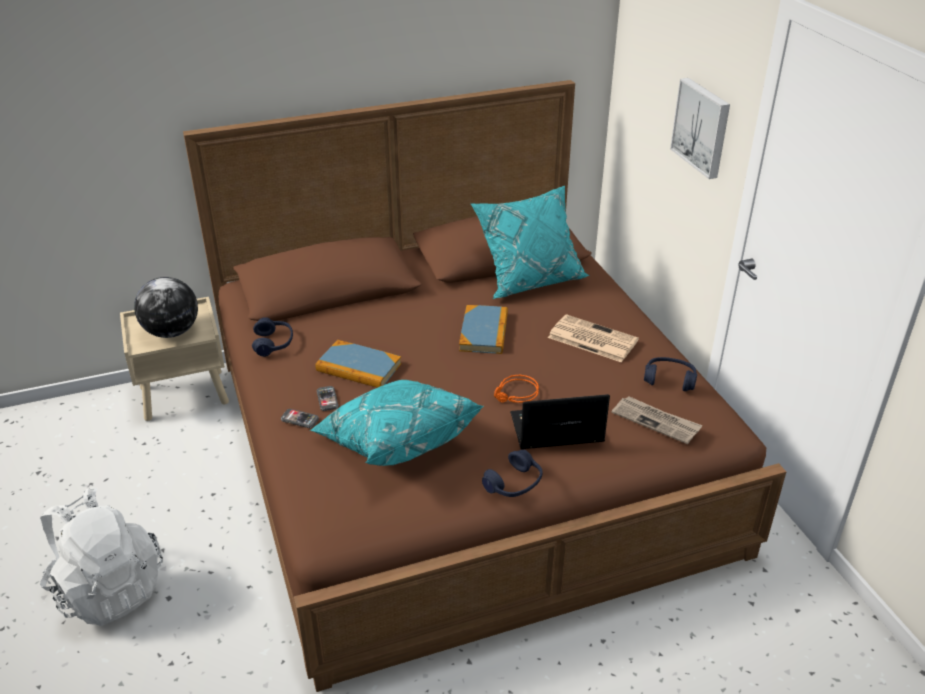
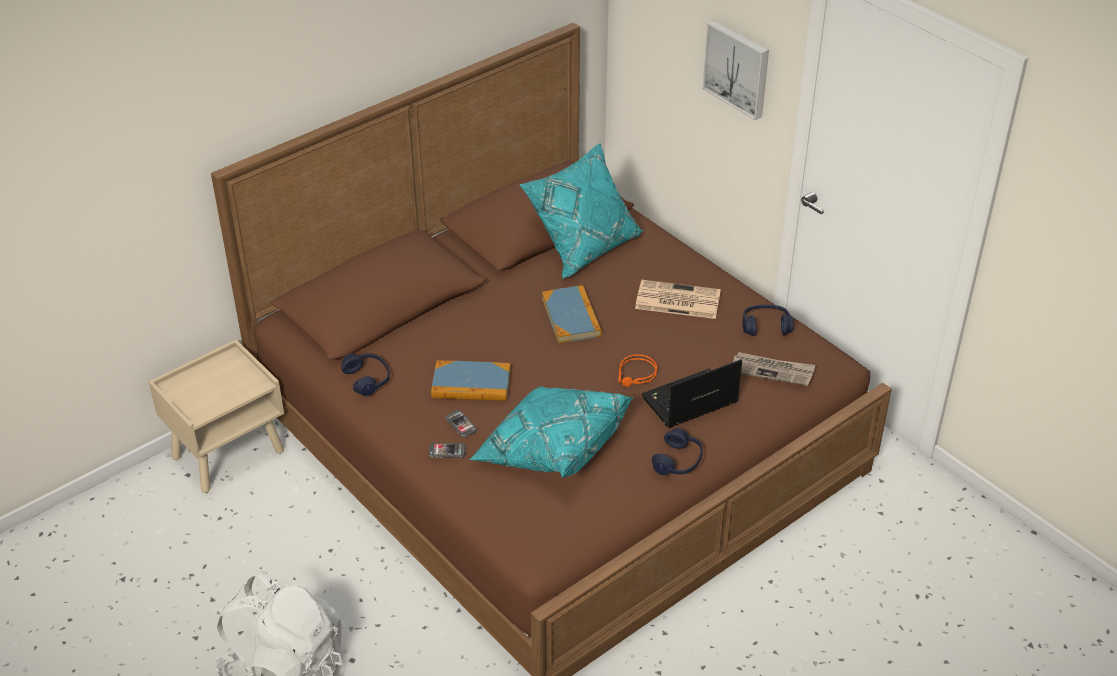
camera: 20 degrees left, 5 degrees up
(172, 332) = (222, 390): globe -> none

